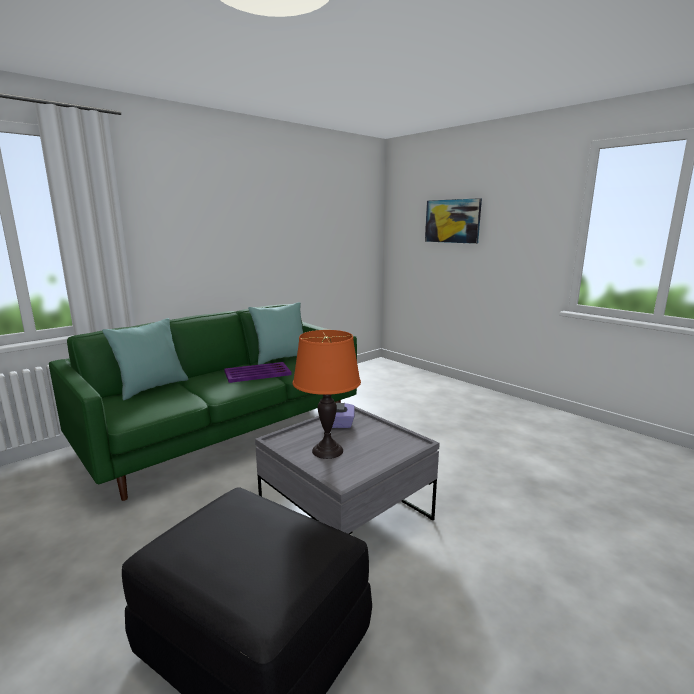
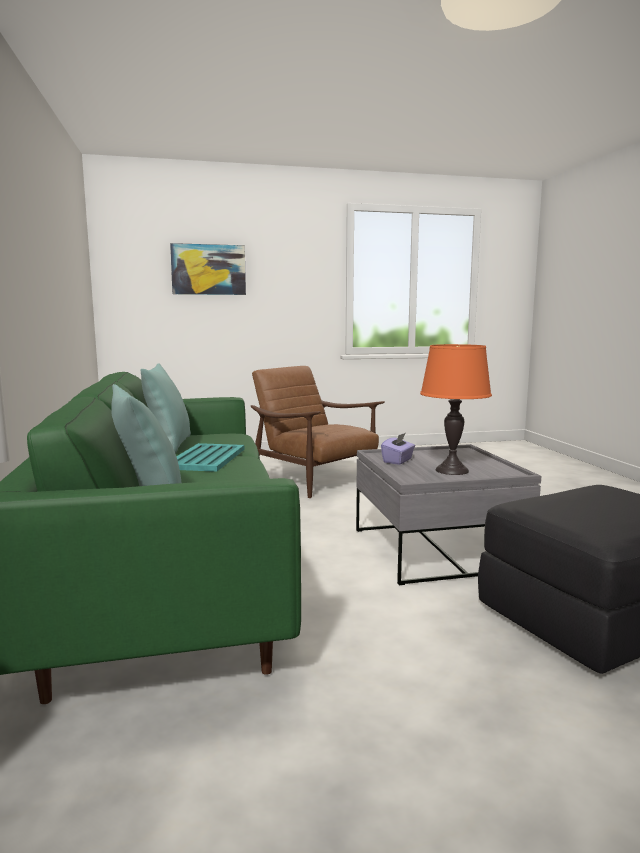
camera: 60 degrees left, 5 degrees down
(256, 373) = (206, 459): purple tray -> turquoise tray
(444, 422) = (314, 479): none -> brown armchair

